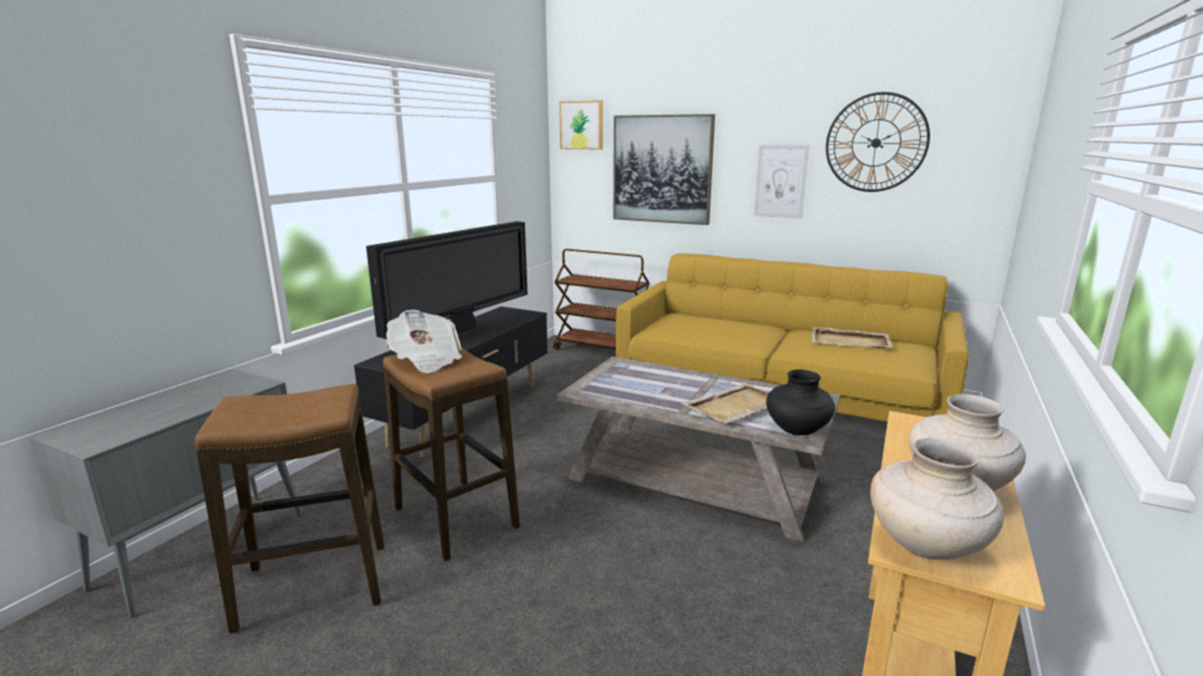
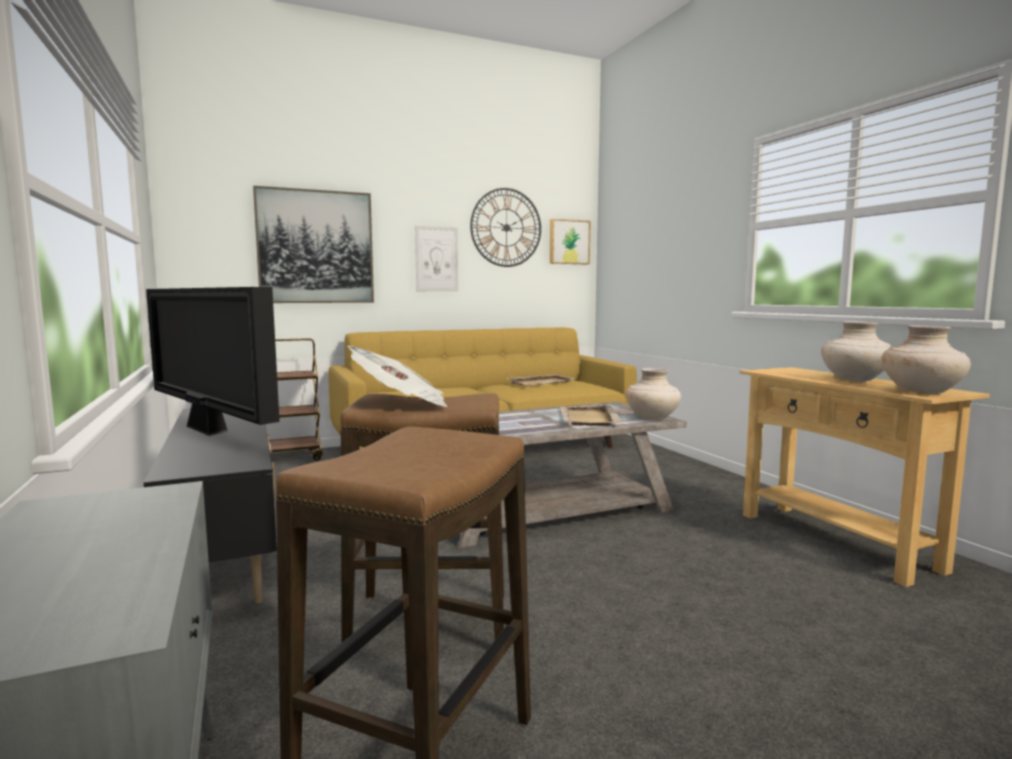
camera: 50 degrees left, 10 degrees down
(463, 331) = (207, 430): television -> television turned 150 degrees clockwise
(582, 125) = (205, 193): picture -> picture (568, 242)
(797, 430) = (652, 418): black vase -> beige vase

